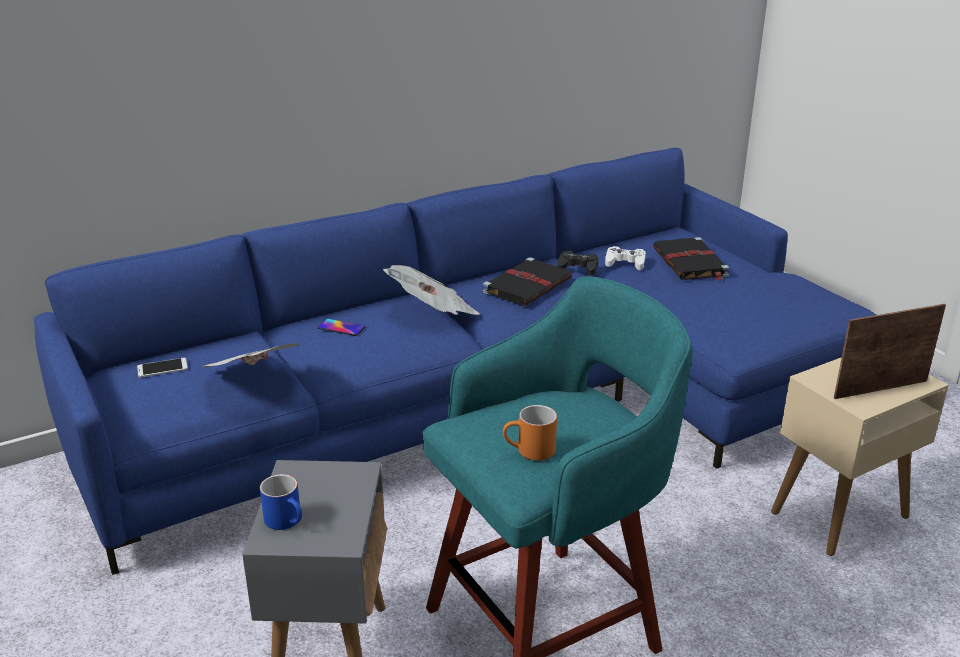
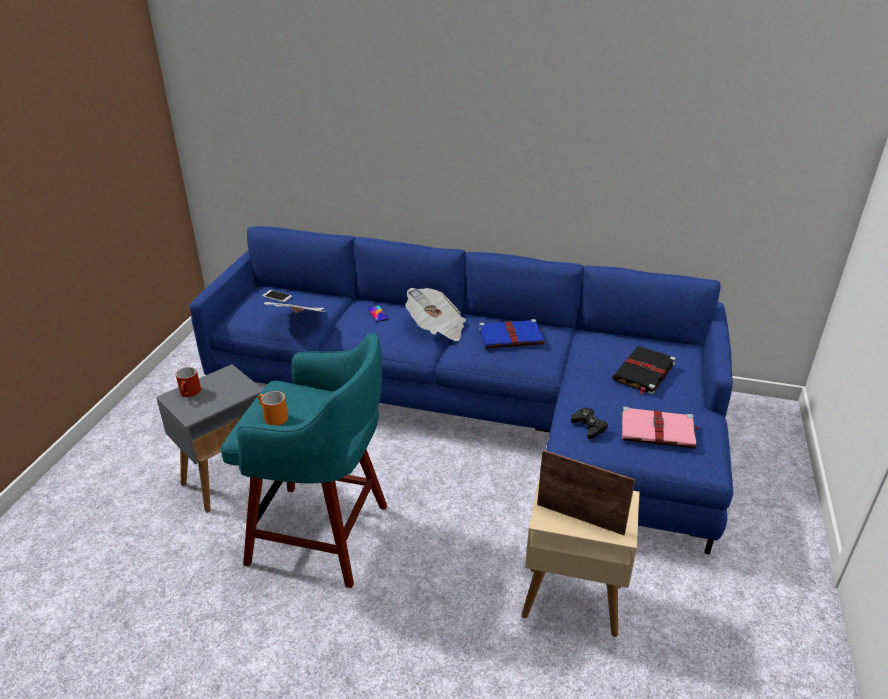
camera: 45 degrees right, 5 degrees up
(288, 521) = (190, 393): blue mug -> red mug
(528, 285) = (512, 337): black book -> blue book
(578, 268) = (565, 340): black game controller -> black game controller (589, 427)
(625, 263) = (600, 351): white game controller -> none
(783, 301) = (658, 431): none -> pink book

